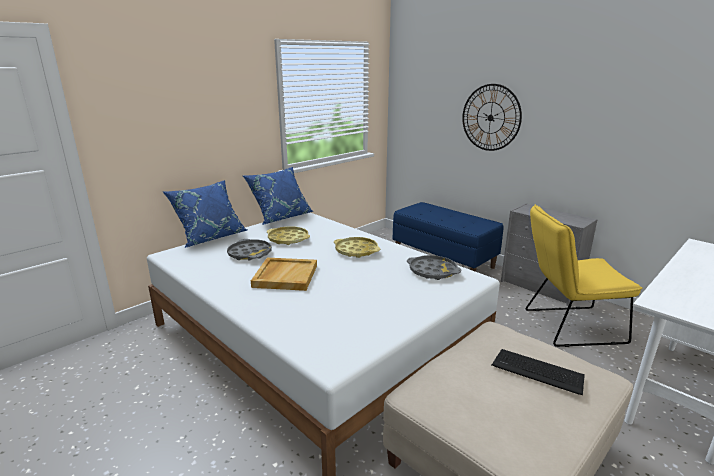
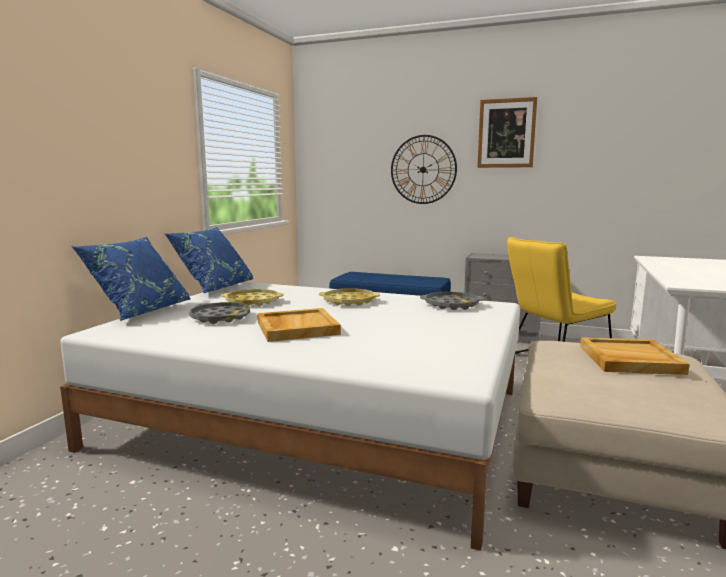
camera: 25 degrees left, 10 degrees down
(537, 372) = (629, 359): keyboard -> beige tray
(573, 88) = (506, 133): none -> picture

